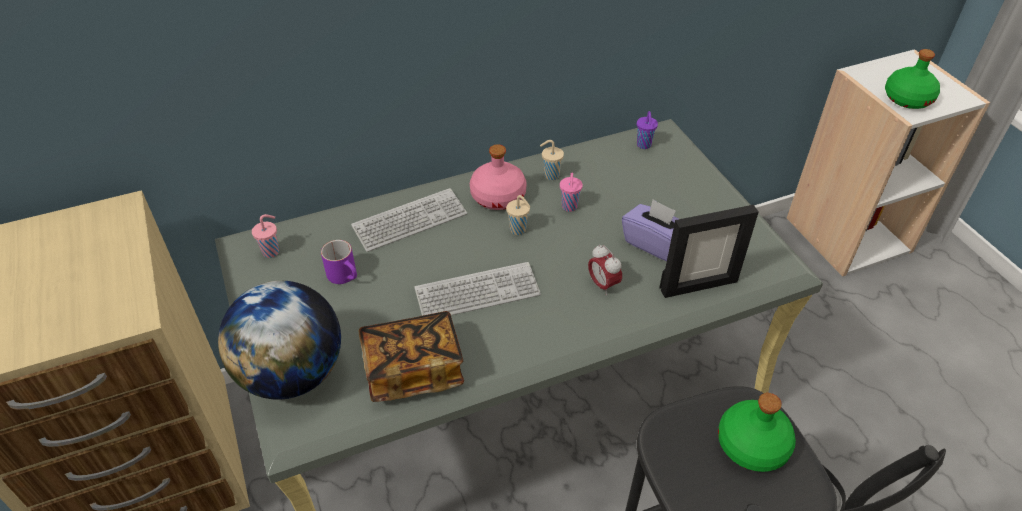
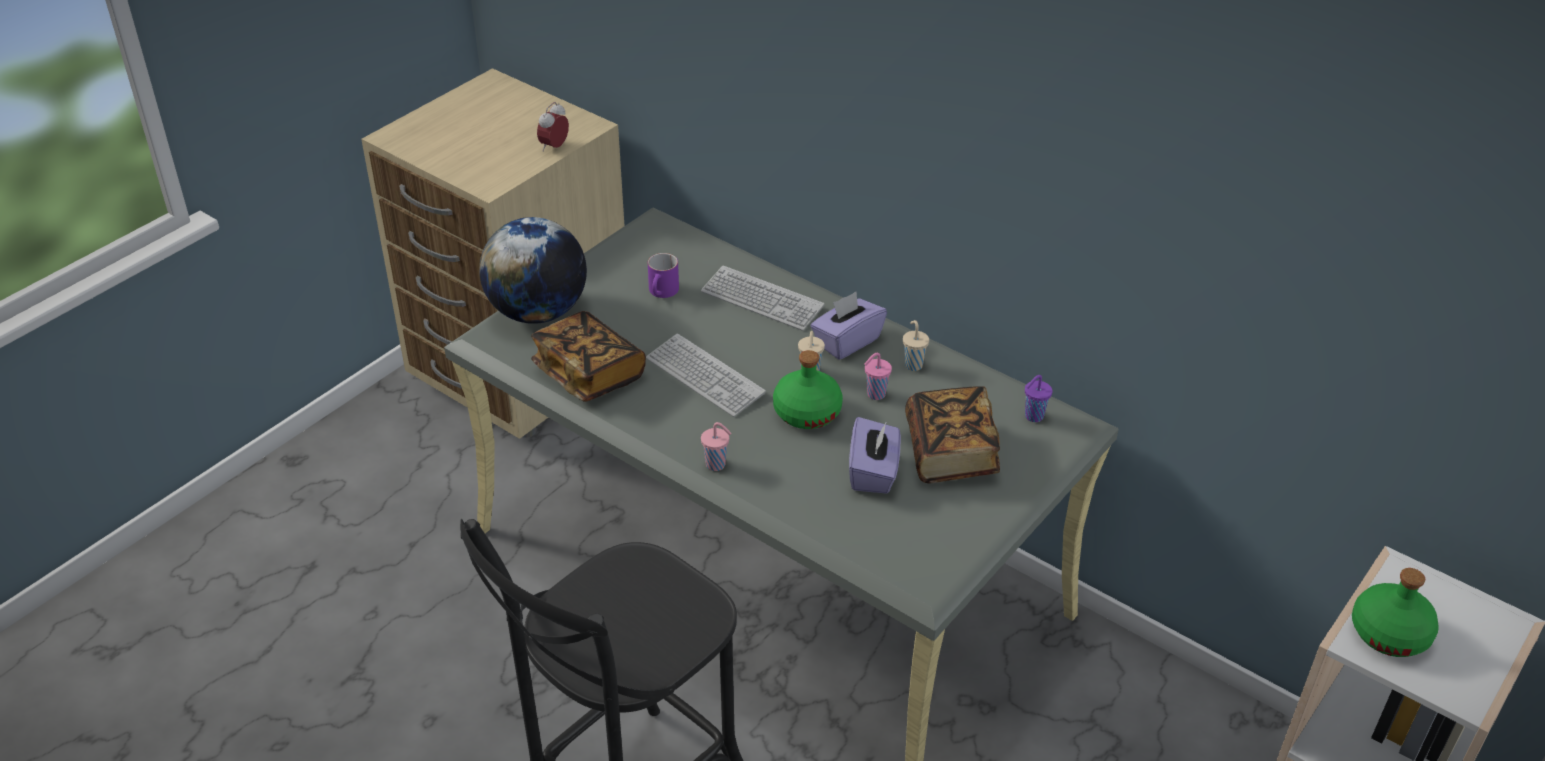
camera: 60 degrees right, 5 degrees down
(272, 251) = (657, 240): pink cup -> pink cup (717, 465)
(498, 197) = (847, 341): pink bottle -> purple tissue box
(603, 285) = (781, 454): alarm clock -> alarm clock (554, 147)
(656, 197) = (950, 453): none -> book
(698, 285) = (838, 523): picture frame -> none
(751, 445) = (662, 625): green bottle -> green bottle (806, 412)

